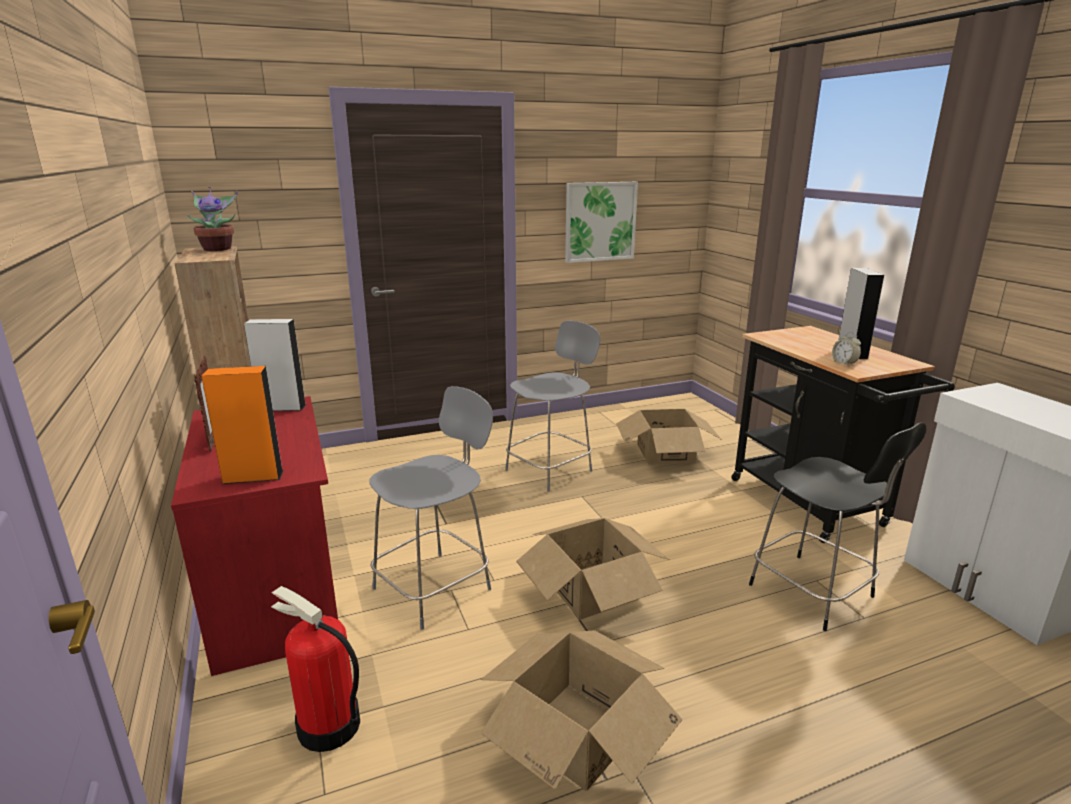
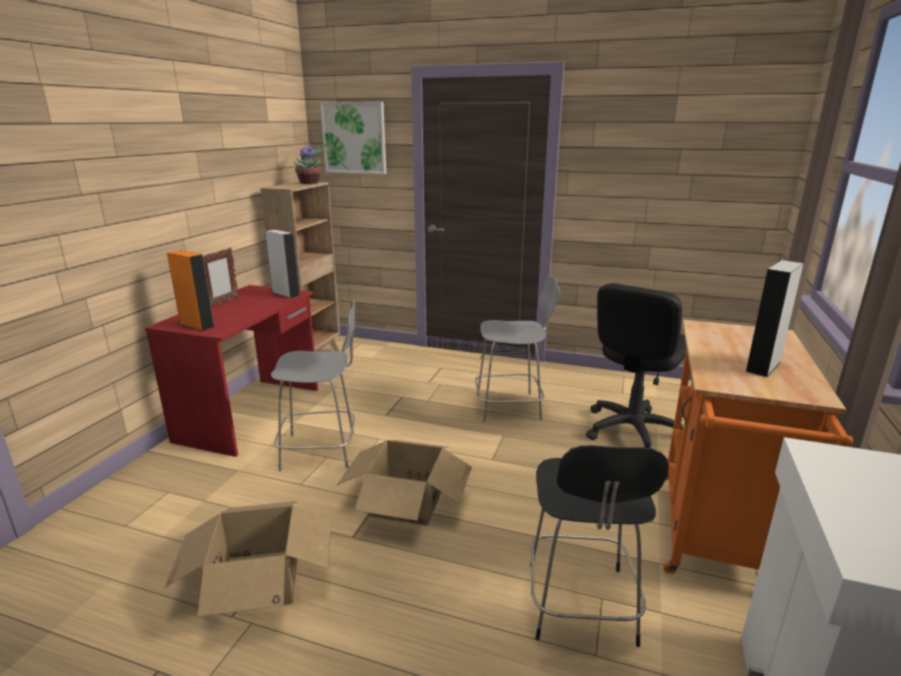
camera: 40 degrees right, 0 degrees up
(327, 726) = (171, 495): fire extinguisher -> none
(600, 221) = (647, 188): picture -> picture (354, 138)
(665, 453) = (631, 430): cardboard box -> black office chair
(813, 506) = (715, 538): black cart -> orange cart
(844, 363) = (720, 372): alarm clock -> none

